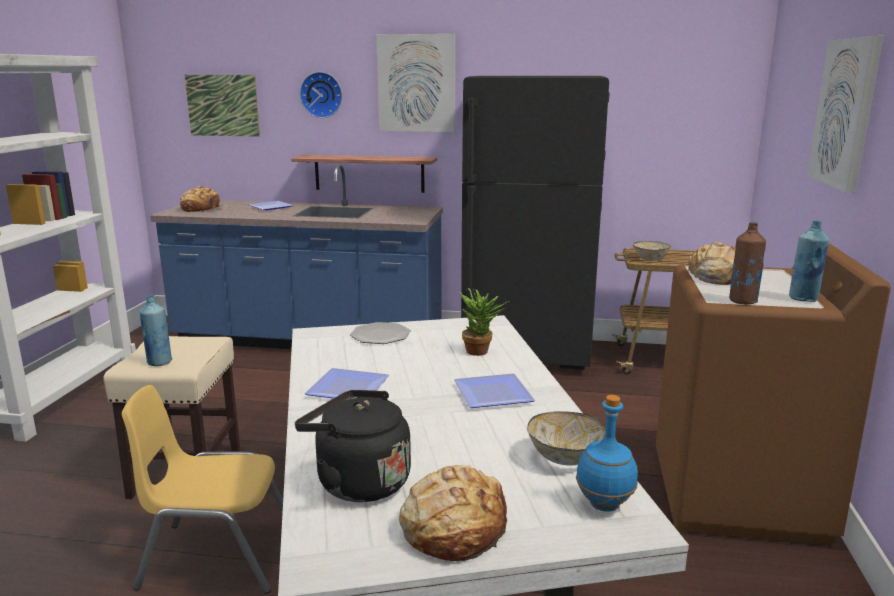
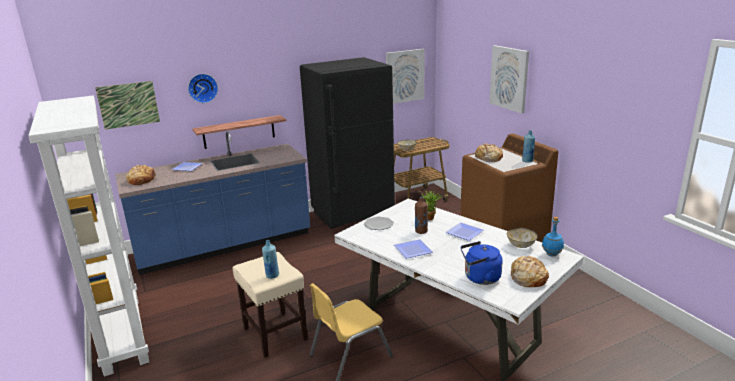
camera: 35 degrees left, 5 degrees up
(358, 482) = (480, 278): black kettle -> blue kettle
(416, 83) = (263, 73): picture -> picture (404, 76)
(743, 301) = (513, 168): brown bottle -> brown bottle (421, 231)

